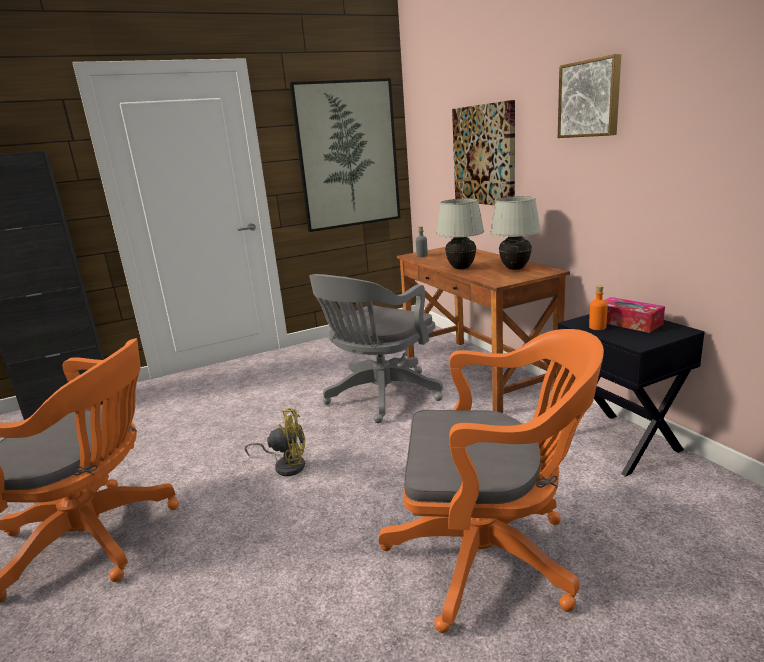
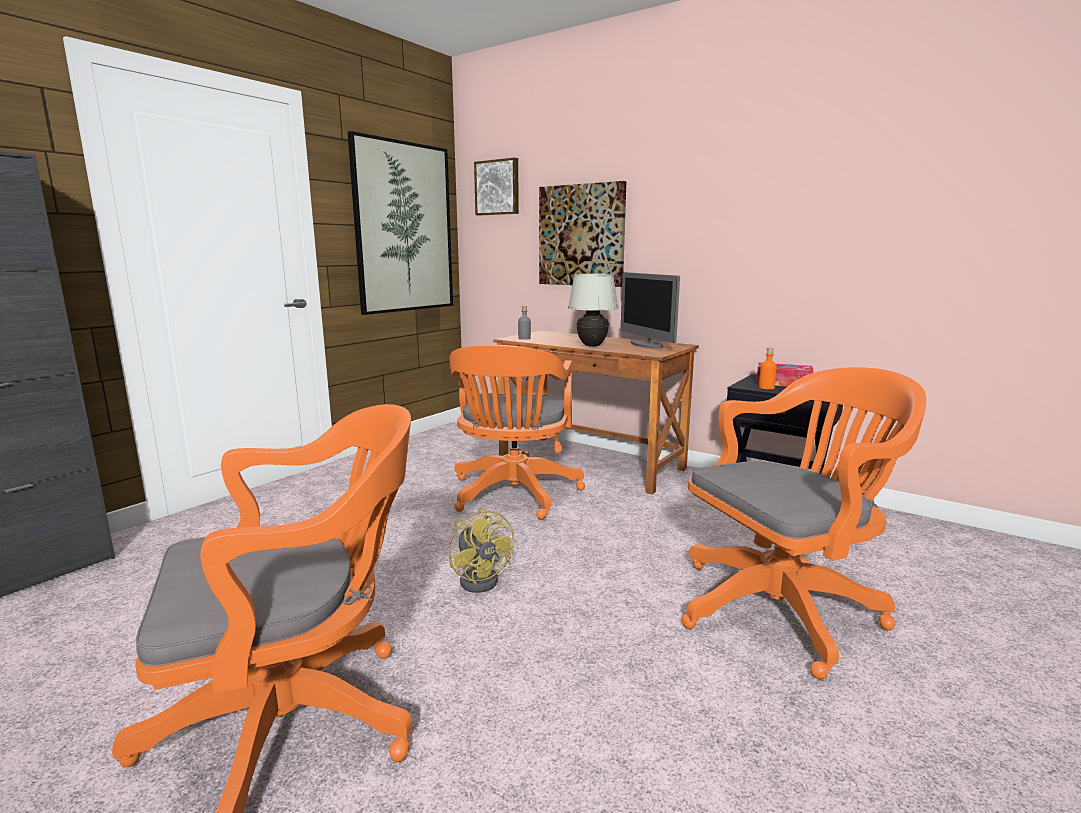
camera: 30 degrees left, 5 degrees down
(286, 465) = (482, 578): yellow fan -> yellow fan turned 90 degrees clockwise
(379, 397) = (513, 496): grey office chair -> orange office chair
(515, 269) = (646, 345): white table lamp -> monitor
(590, 99) = (721, 183): picture -> picture (498, 187)

